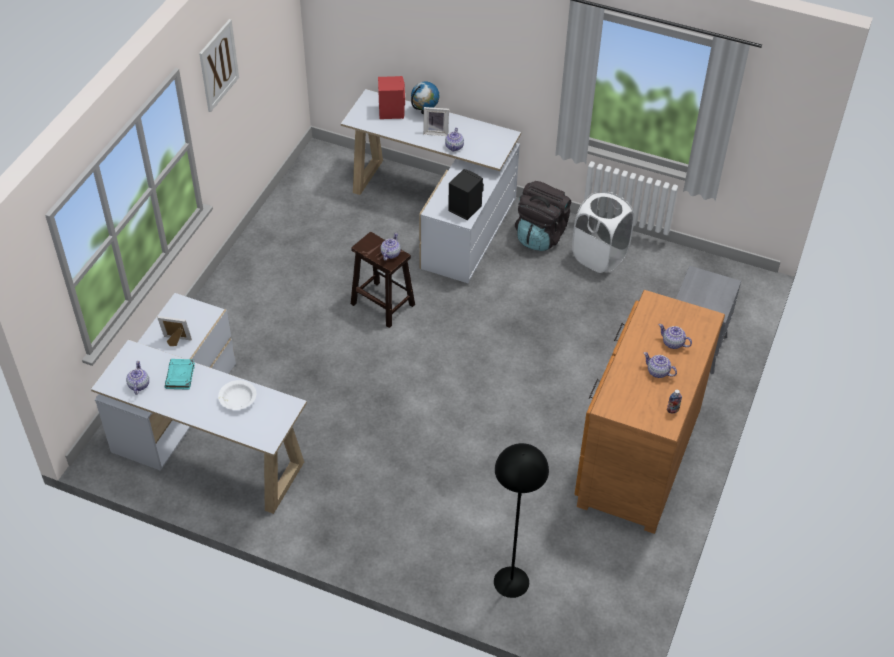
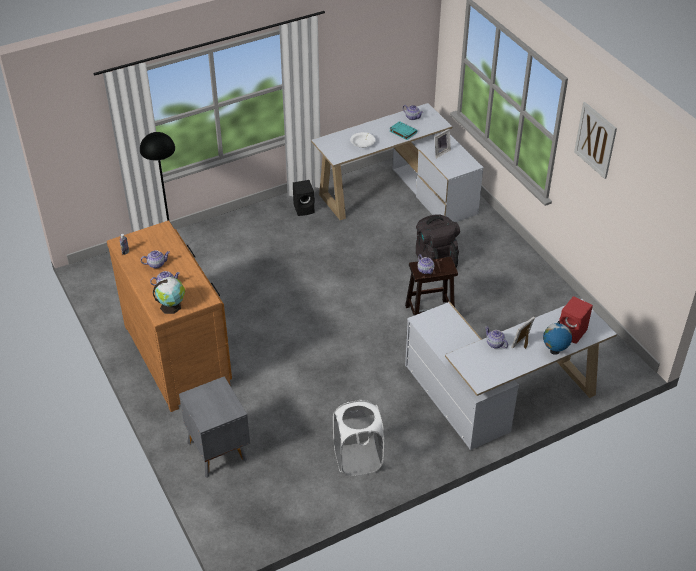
camera: 130 degrees right, 5 degrees down
(464, 208) = (432, 327): black speaker -> black speaker (304, 208)
(541, 235) = (414, 440): black backpack -> black backpack (435, 259)
(690, 319) = (172, 306): none -> globe

